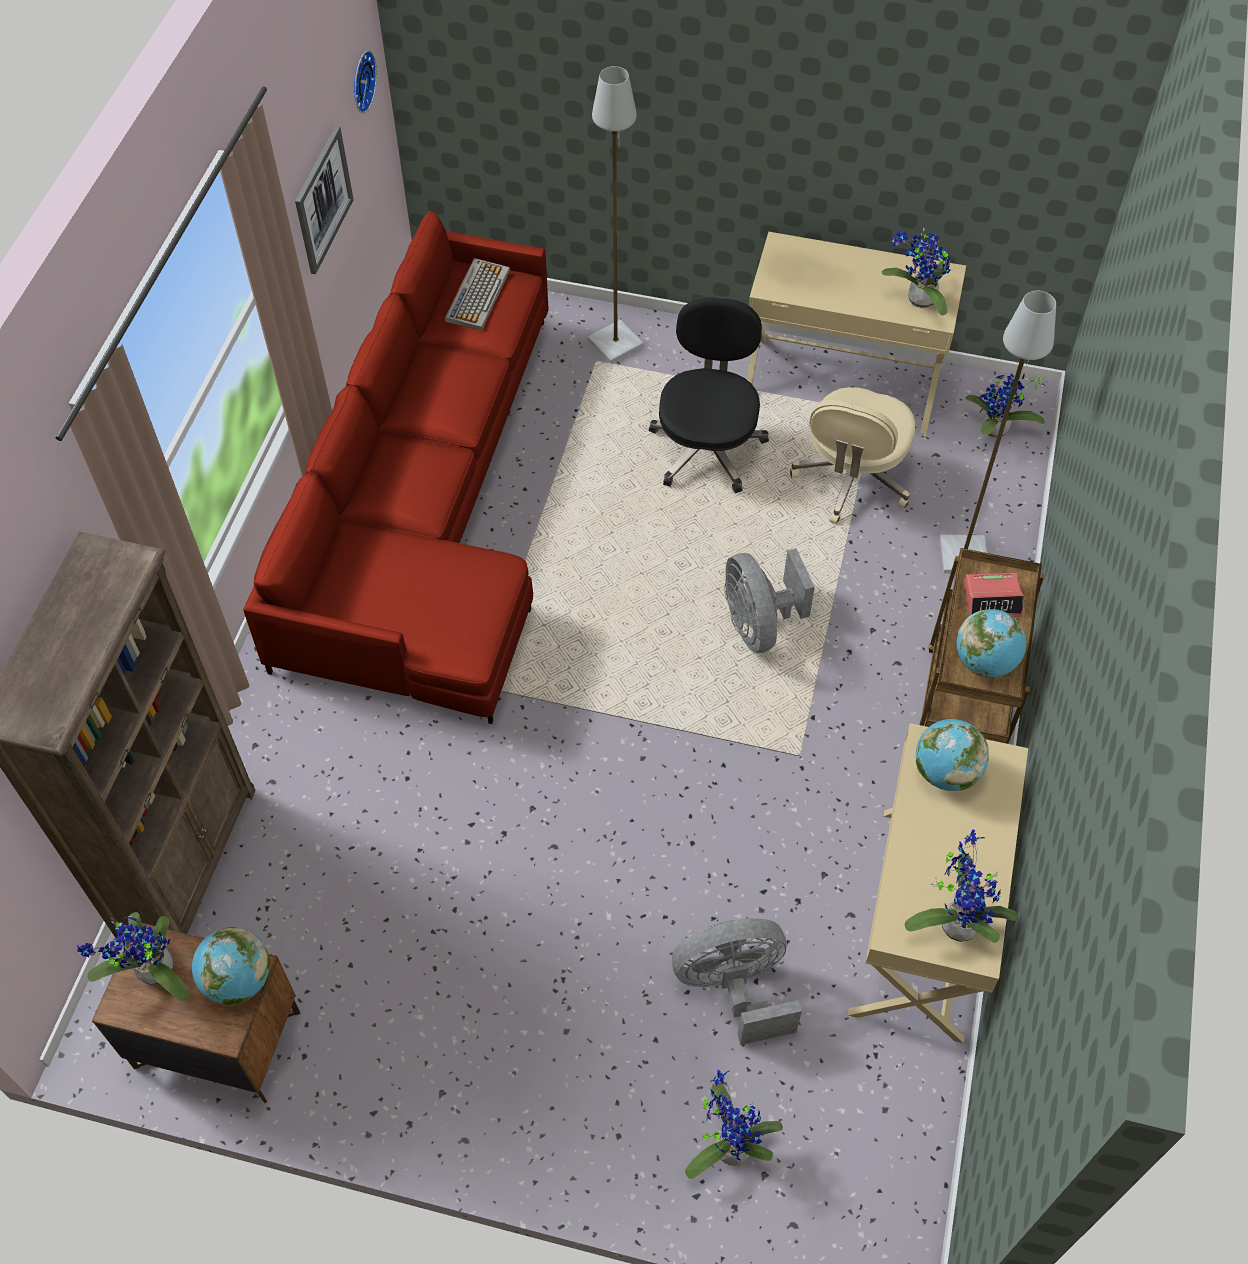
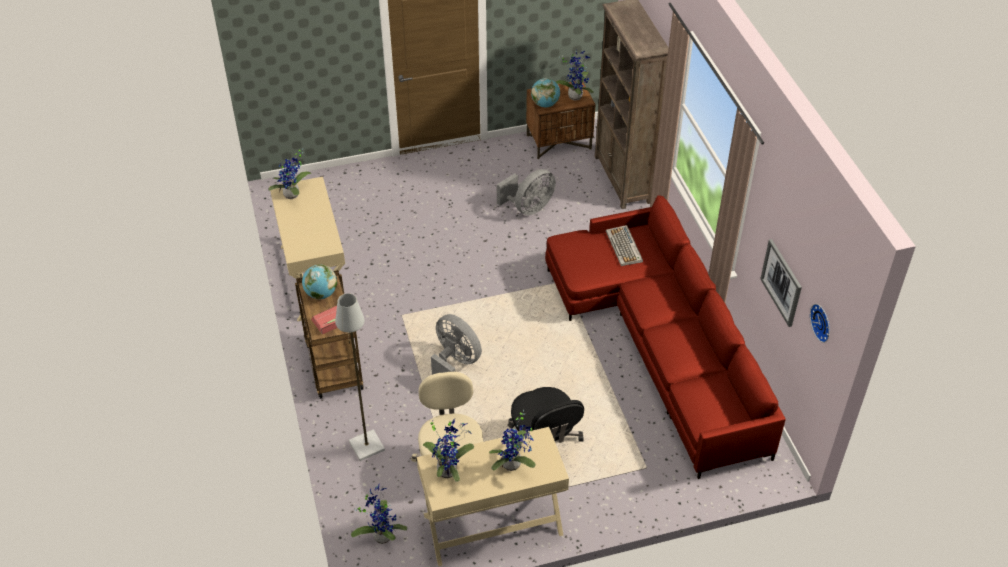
camera: 150 degrees right, 10 degrees down
(477, 295) = (718, 404): keyboard -> keyboard (624, 247)
(615, 342) = (646, 486): grey floor lamp -> none
(729, 1145) = (356, 186): potted plant -> potted plant (513, 464)
(734, 988) = (381, 227): grey fan -> grey fan (529, 208)
(945, 772) = (319, 240): globe -> none

